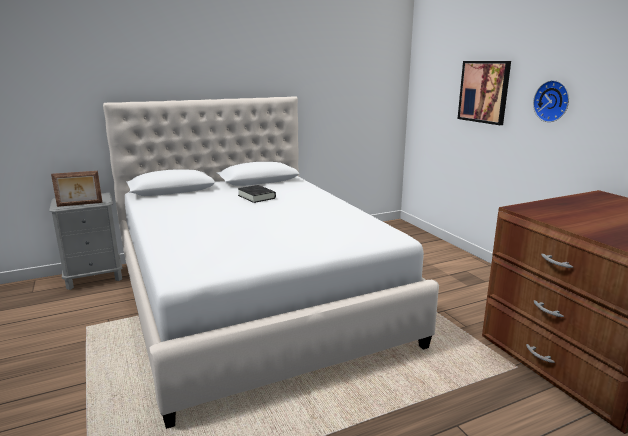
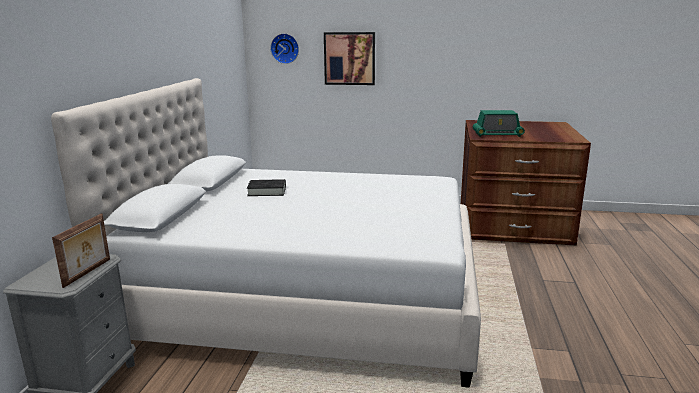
camera: 55 degrees left, 0 degrees up
(552, 101) = (419, 62): wall clock -> wall clock (285, 48)
(559, 213) = (497, 134): none -> radio

